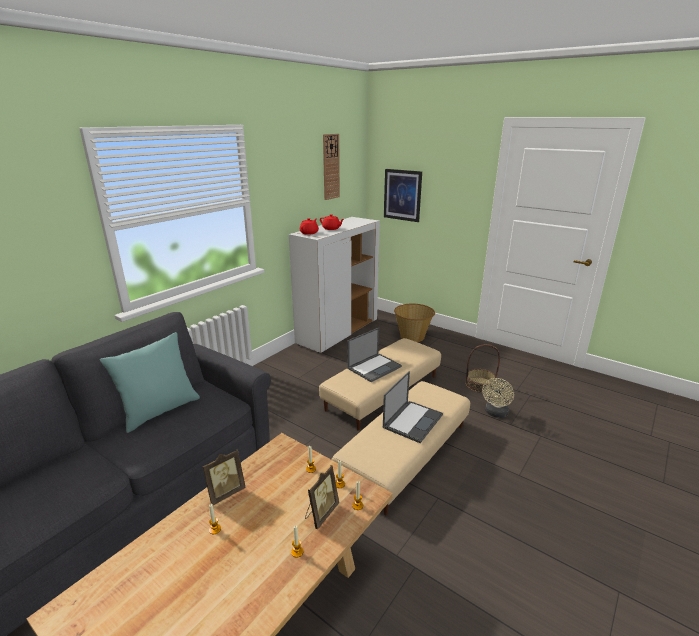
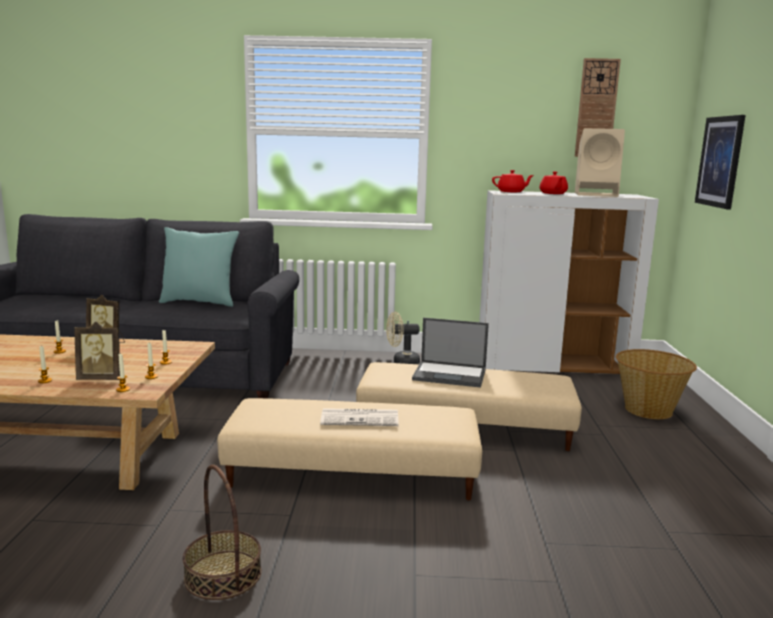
camera: 55 degrees right, 10 degrees down
(347, 223) = (597, 194): none -> beige speaker
(413, 420) = (361, 418): laptop -> newspaper
(480, 385) = (616, 492): basket -> basket (222, 574)
(495, 413) = (554, 522): beige fan -> beige fan (401, 362)

